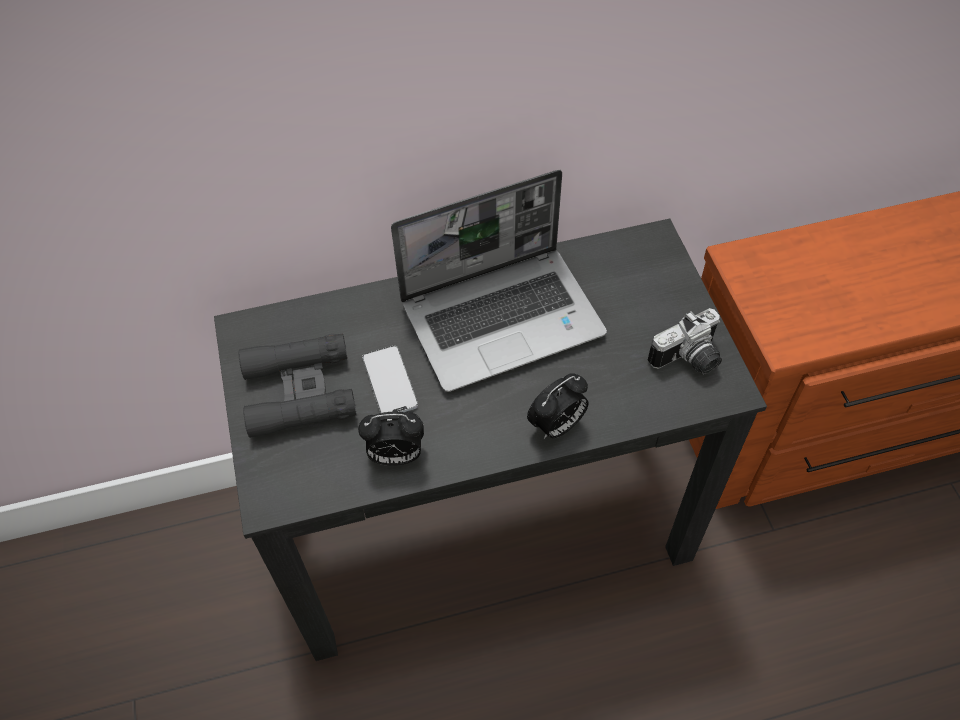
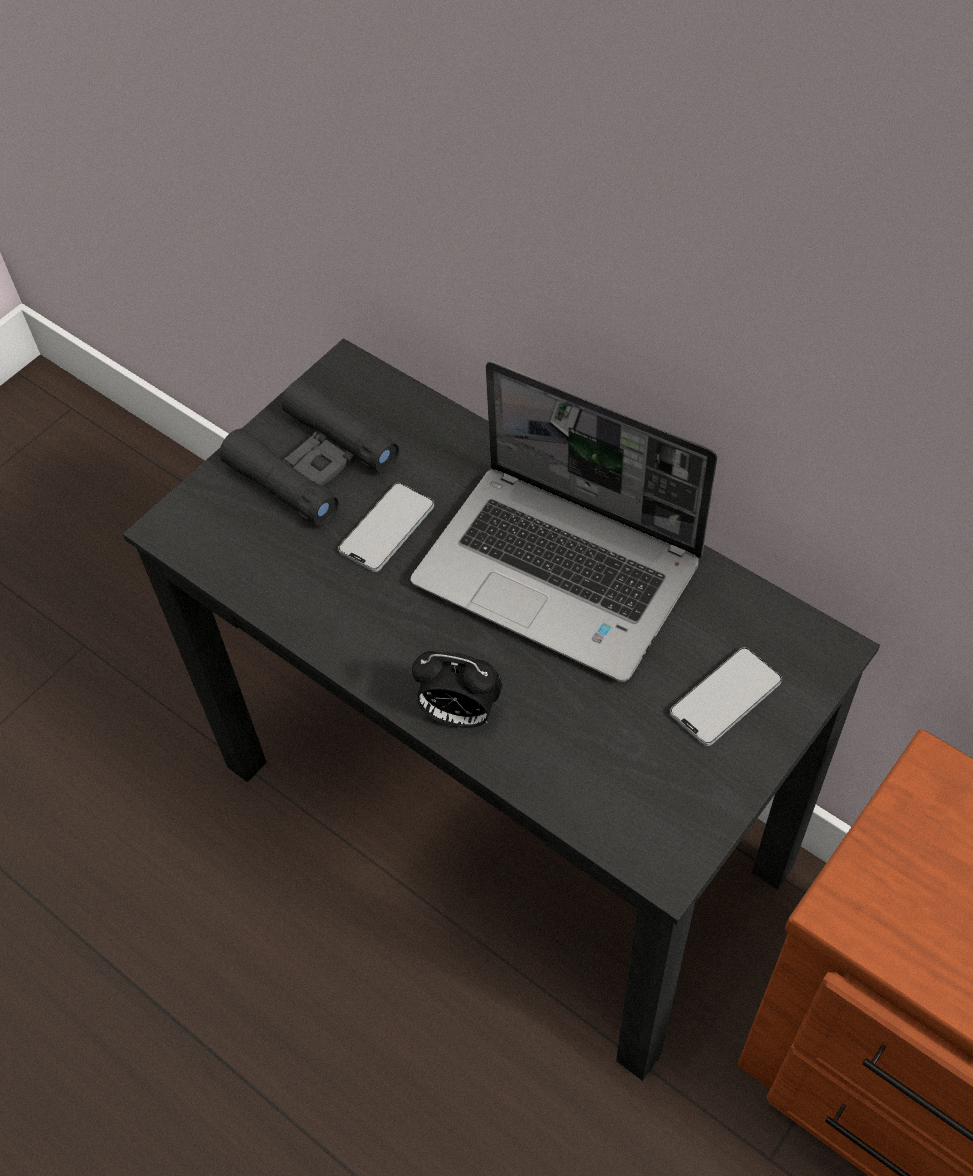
camera: 55 degrees right, 0 degrees up
(395, 456) = (302, 593): alarm clock -> none
(649, 299) = (725, 697): none -> phone
(689, 360) = (670, 794): camera -> none

